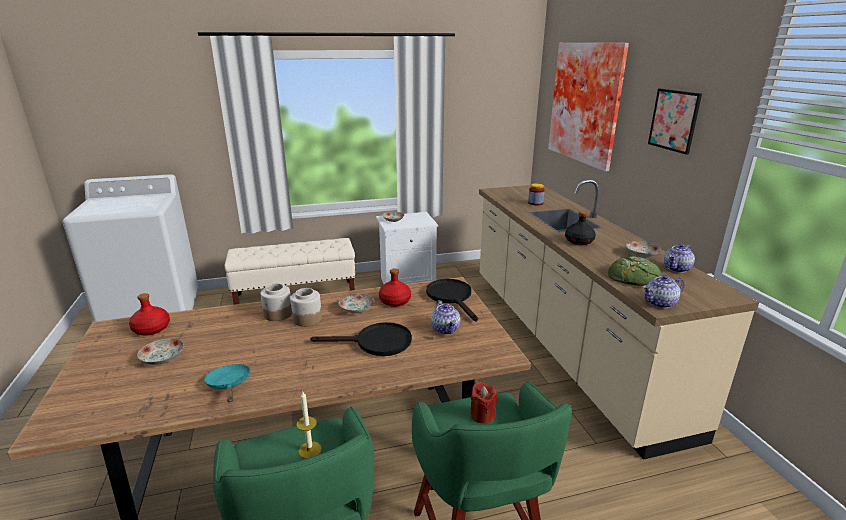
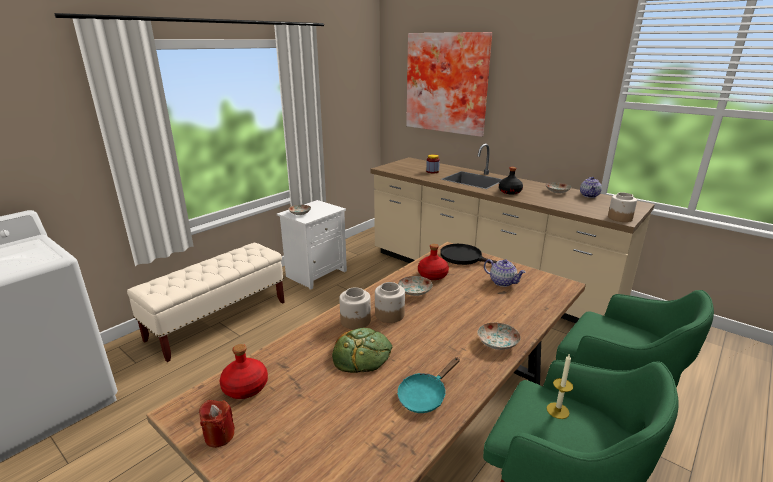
camera: 35 degrees left, 0 degrees up
(162, 359) = (315, 407): plate -> plate (497, 343)
(229, 385) = (425, 396): turquoise frying pan -> turquoise frying pan turned 75 degrees counterclockwise
(376, 343) = (475, 311): black frying pan -> none
(482, 415) = (608, 330): red candle -> red candle (219, 436)
(634, 276) = (579, 206): bread -> bread (362, 354)
(660, 303) = (620, 218): teapot -> jar
(674, 120) = (546, 90): picture -> none

